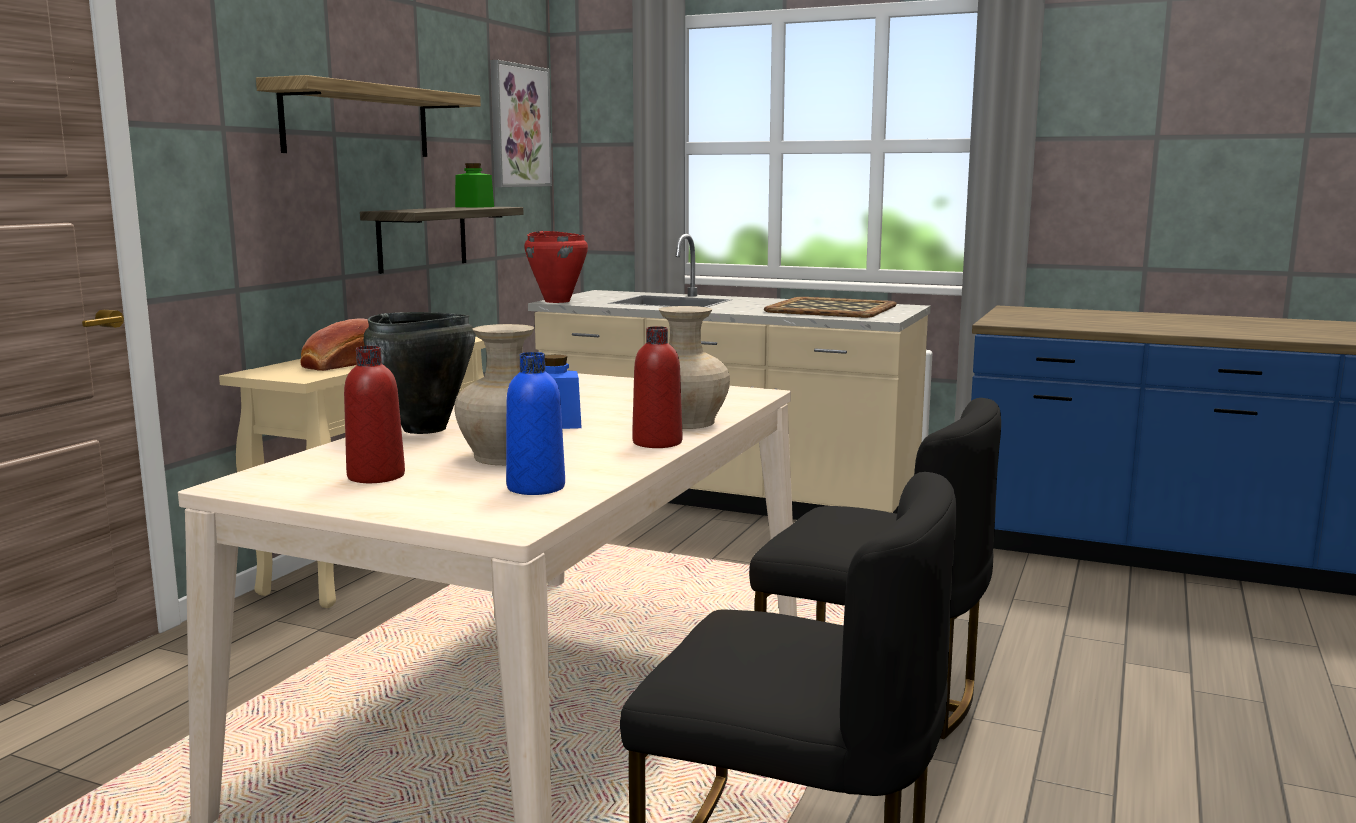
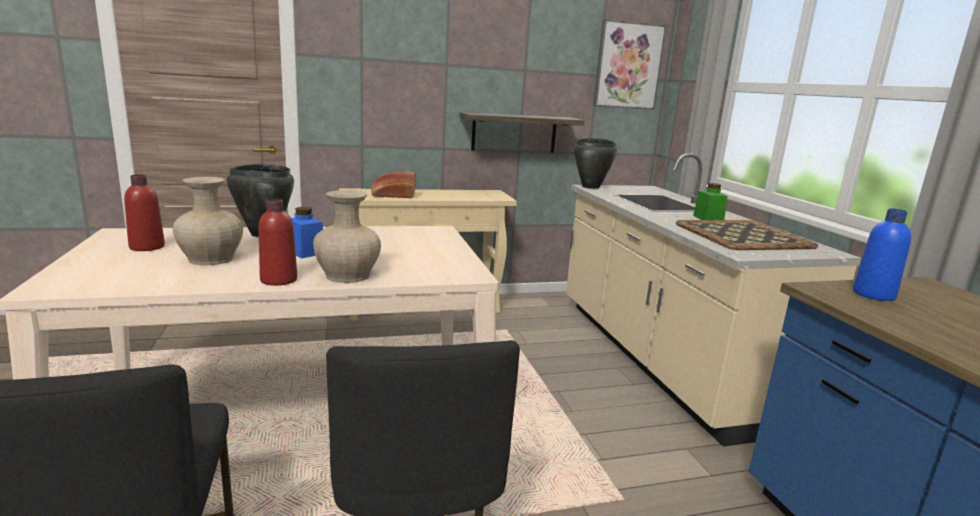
camera: 50 degrees right, 5 degrees up
(357, 121) = (465, 58): shelf -> none
(474, 207) = (553, 117): green jar -> green jar (708, 218)
(536, 487) = (137, 277): blue bottle -> blue bottle (873, 295)
(557, 301) = (591, 187): red cooking pot -> black cooking pot

